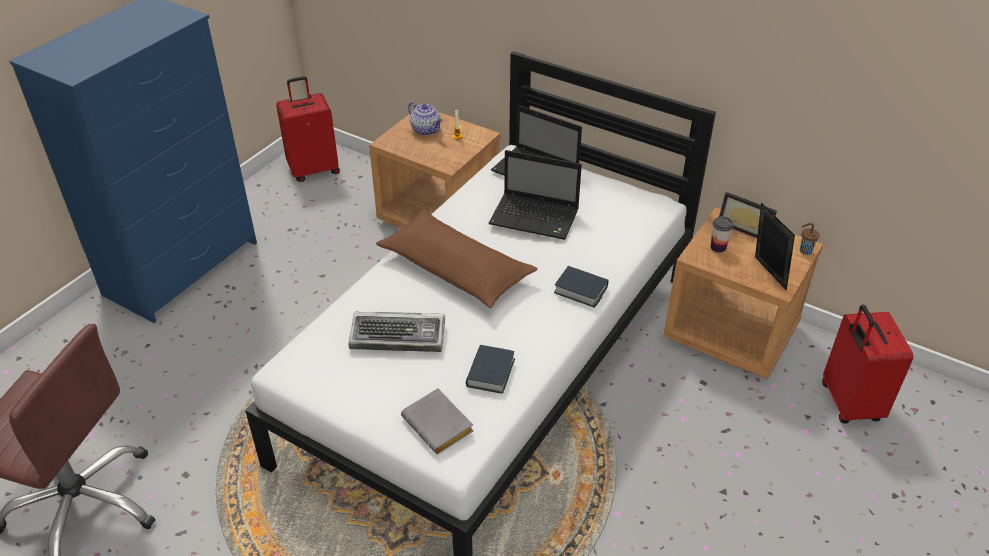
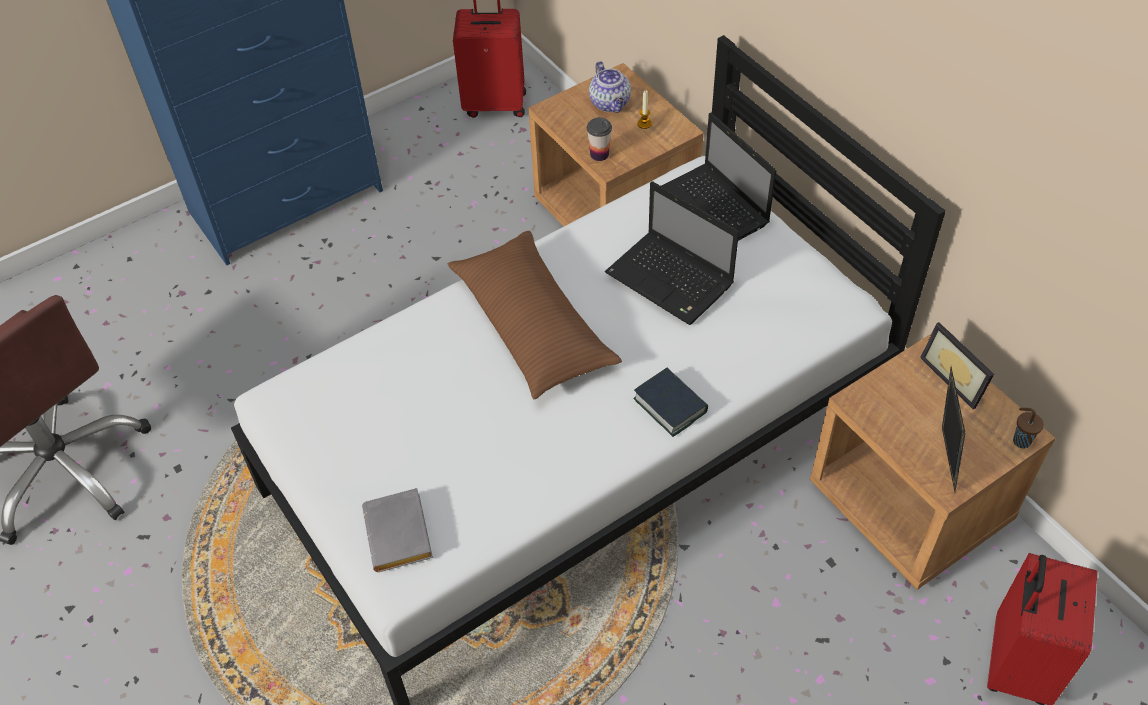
camera: 25 degrees right, 10 degrees up
(399, 336) = (417, 399): keyboard -> none
(490, 373) = (495, 485): book -> none
(718, 247) = (898, 396): cup -> cup (599, 154)

